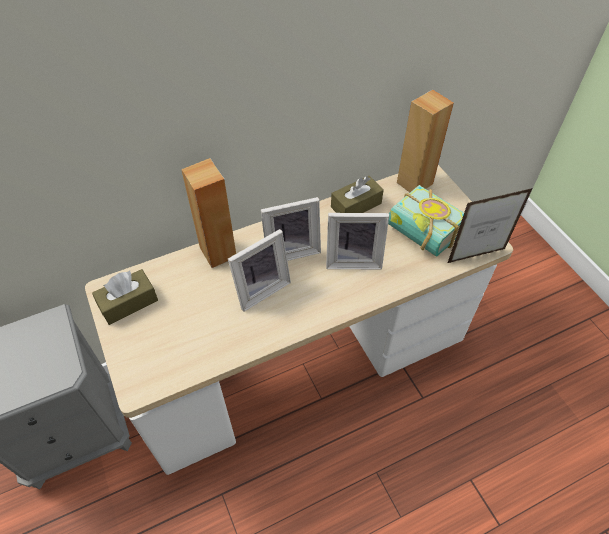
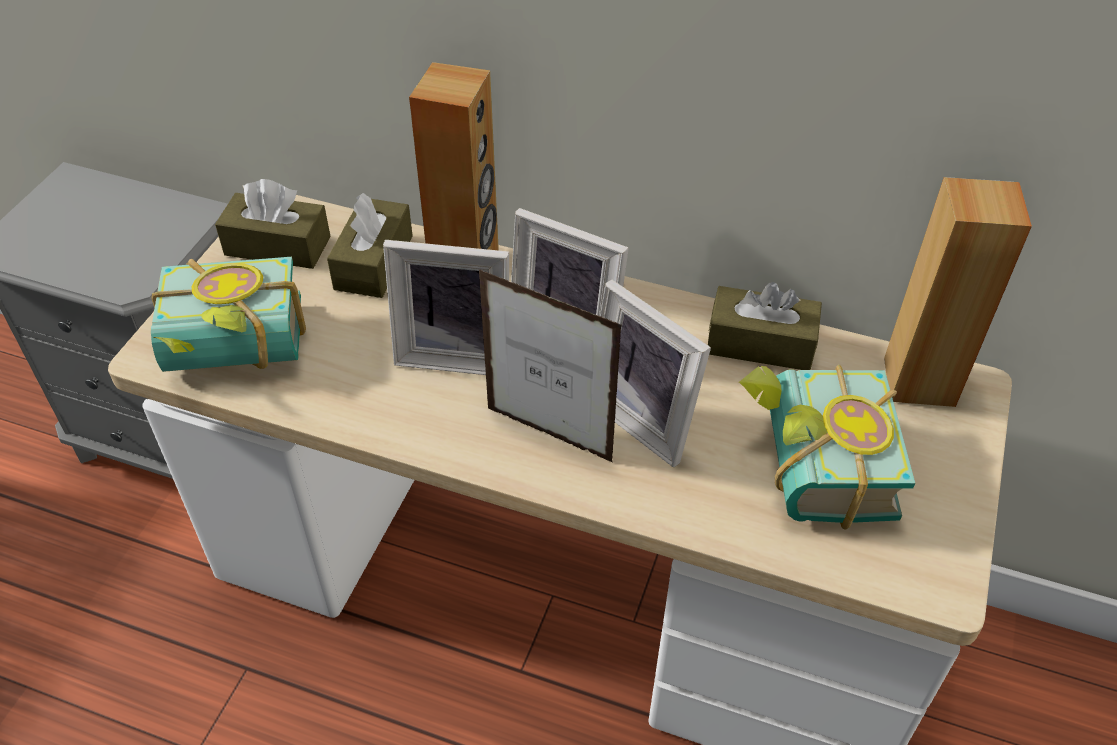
camera: 45 degrees right, 5 degrees down
(173, 359) = (235, 354): none -> book
(180, 278) = (374, 262): none -> brown tissue box
(476, 256) = (881, 581): picture frame -> picture frame (549, 435)

